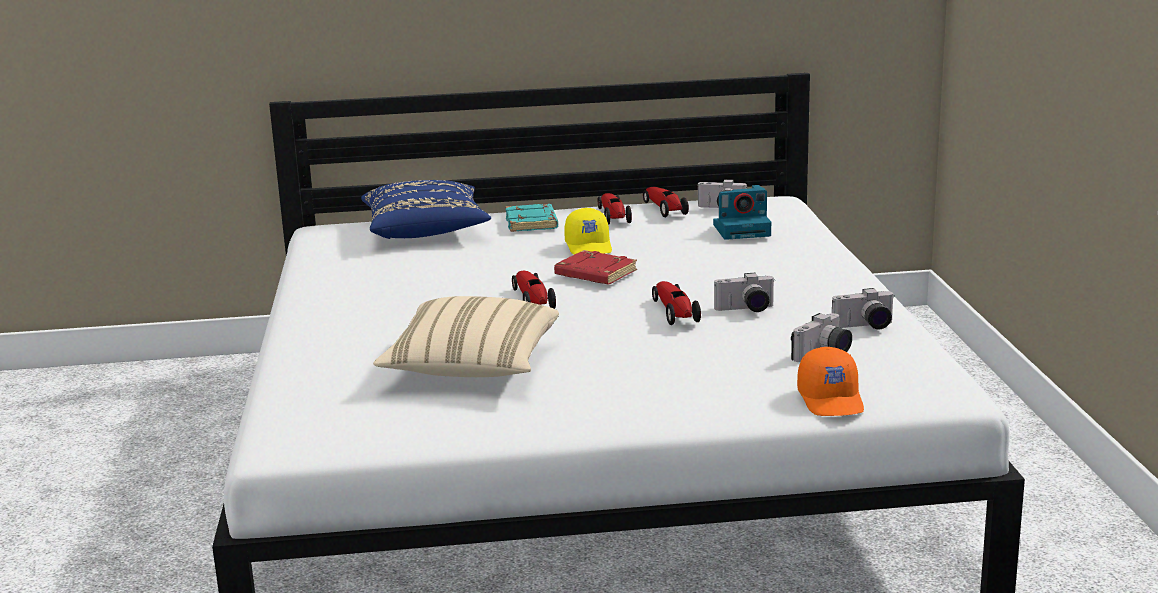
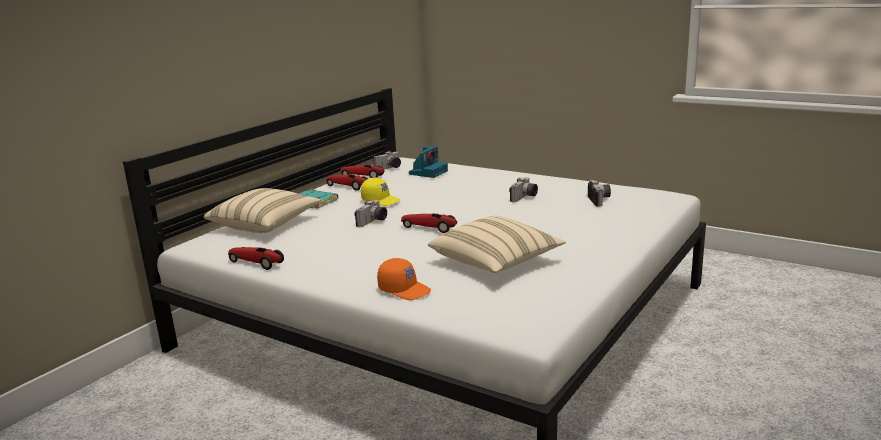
camera: 50 degrees left, 0 degrees up
(426, 231) = (265, 224): blue pillow -> beige pillow
(594, 274) = (423, 208): red book -> none
(675, 312) = (504, 208): toy car -> toy car (256, 263)
(832, 400) = (651, 212): orange cap -> orange cap (405, 289)
(865, 327) = (581, 187): camera -> camera (373, 222)

